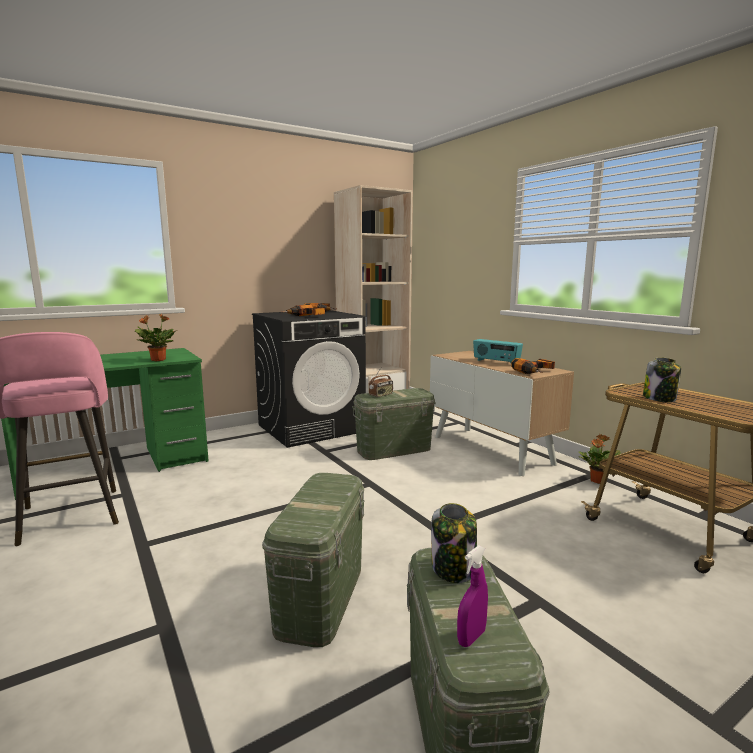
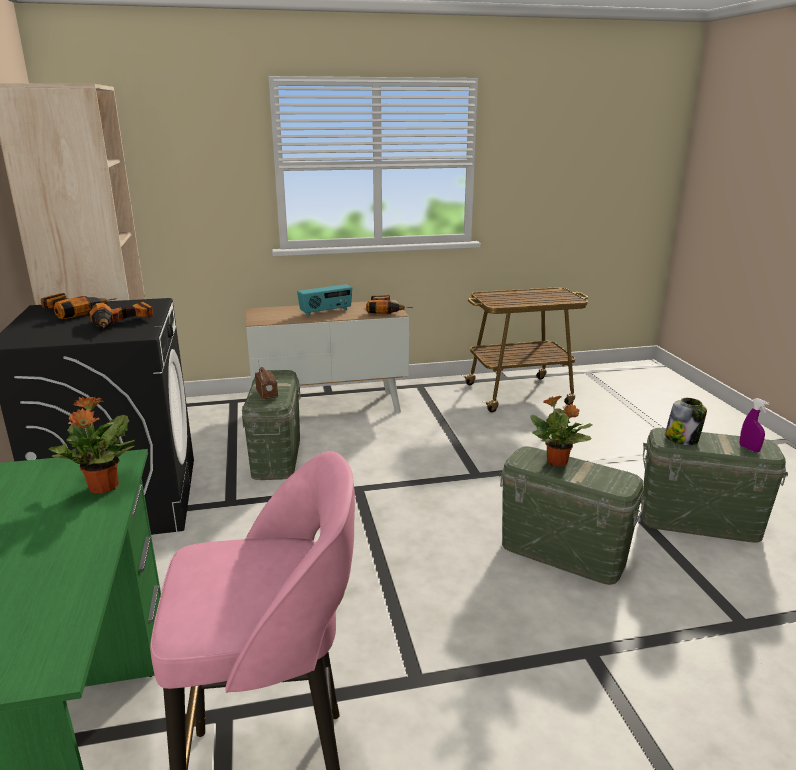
camera: 70 degrees left, 10 degrees up
(597, 481) = (432, 388): potted plant -> potted plant (557, 462)
(660, 398) = (518, 301): jar -> none

